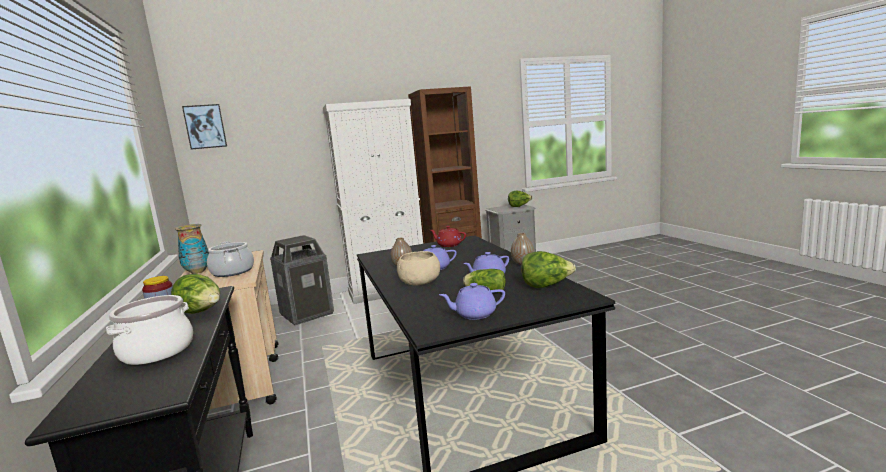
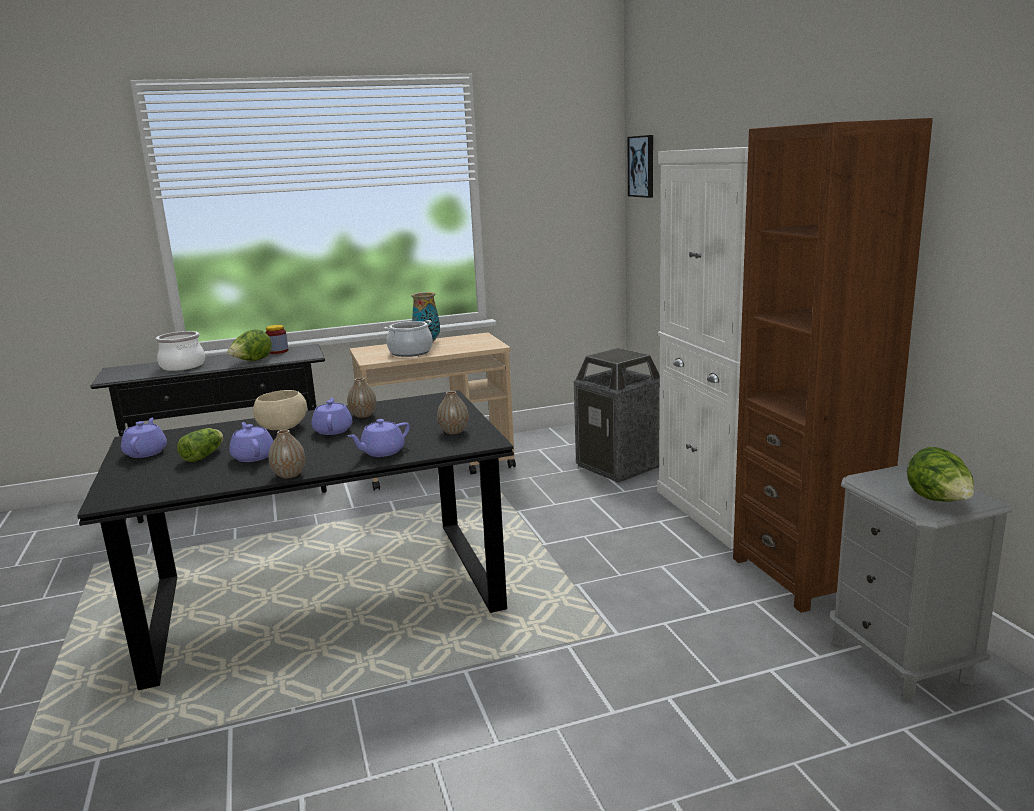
camera: 90 degrees right, 5 degrees up
(448, 245) = (454, 431): red teapot -> vase
(482, 252) = (382, 452): none -> purple teapot
(546, 286) = (176, 484): lettuce -> none

